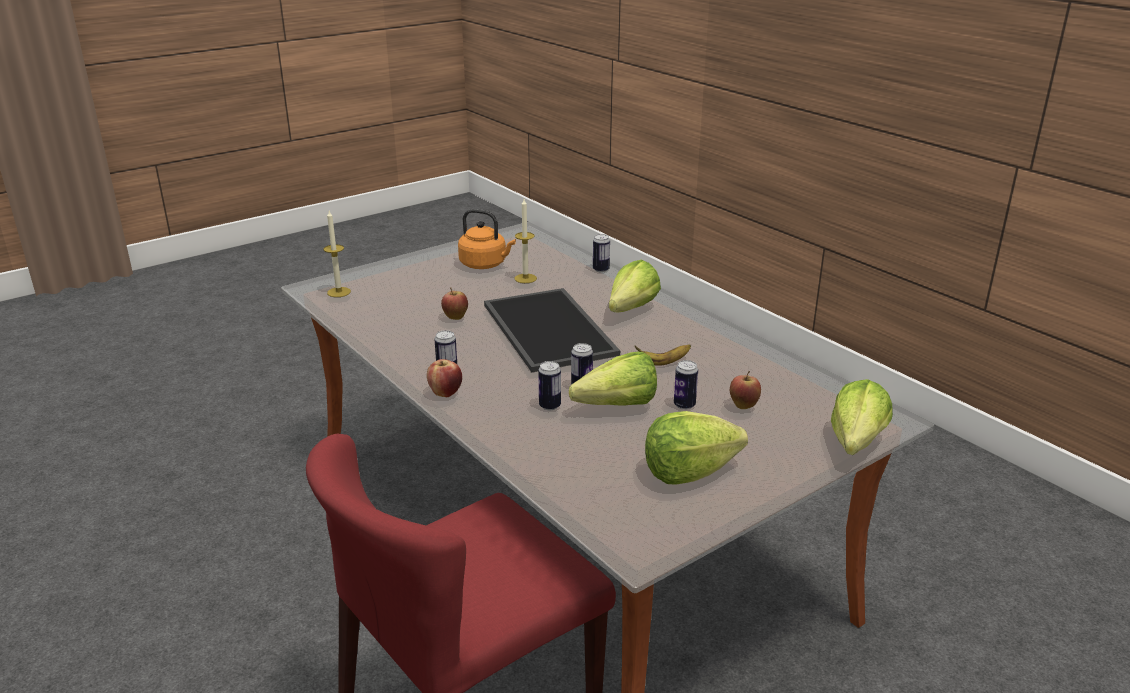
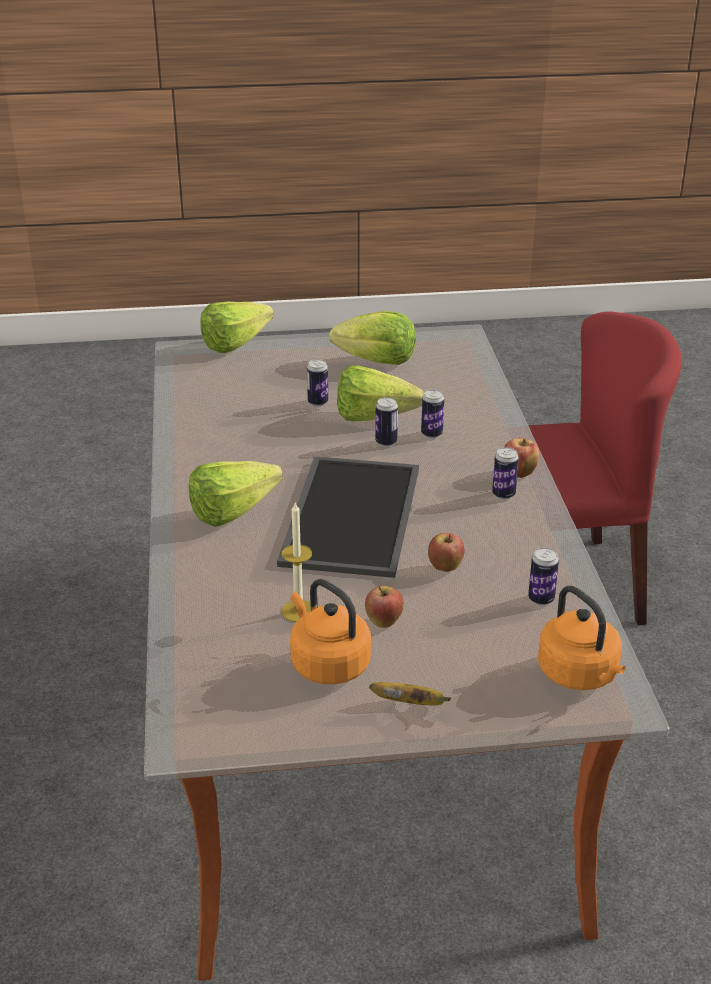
camera: 150 degrees left, 5 degrees up
(339, 292) = (580, 675): candle -> orange kettle
(601, 270) = (183, 592): can -> can (541, 599)
(664, 363) = (283, 442): banana -> banana (410, 703)
(743, 406) = (272, 388): apple -> apple (383, 623)

